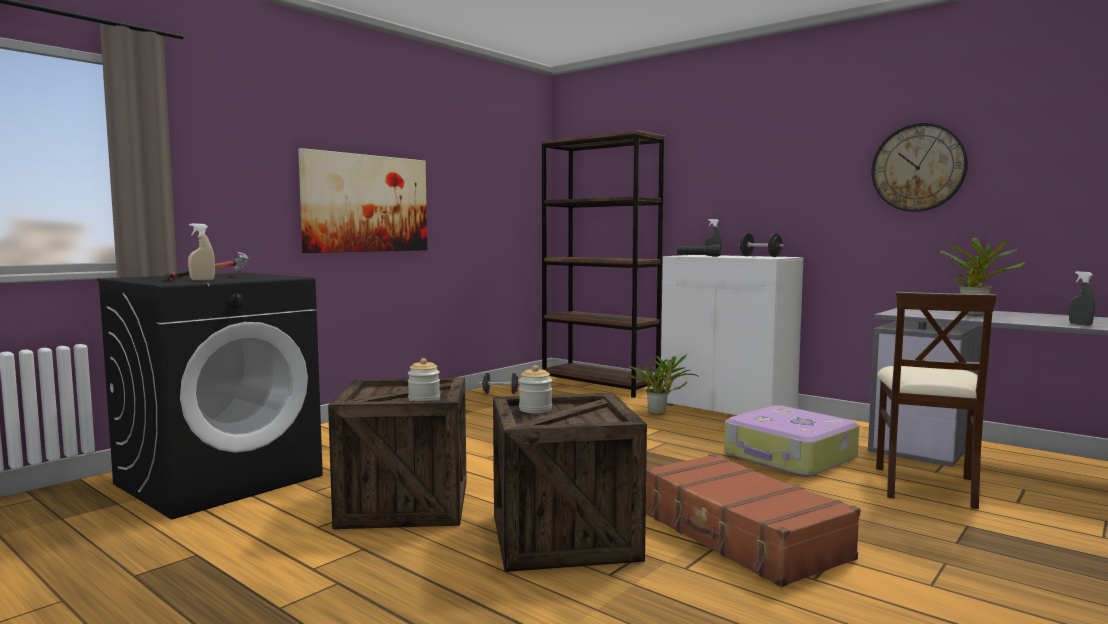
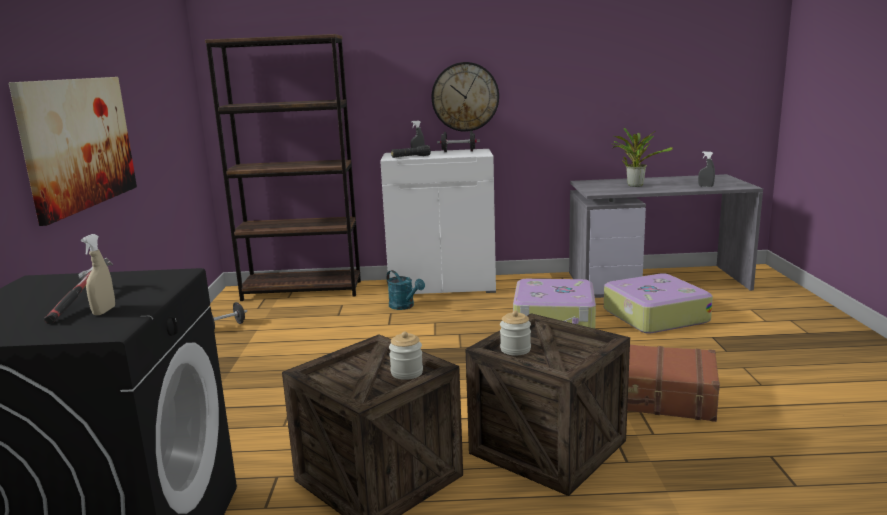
camera: 40 degrees left, 10 degrees up
(659, 413) = (404, 306): potted plant -> turquoise watering can
(918, 168) = (574, 72): wall clock -> wall clock (465, 97)
(926, 486) = (653, 315): beige chair -> suitcase

